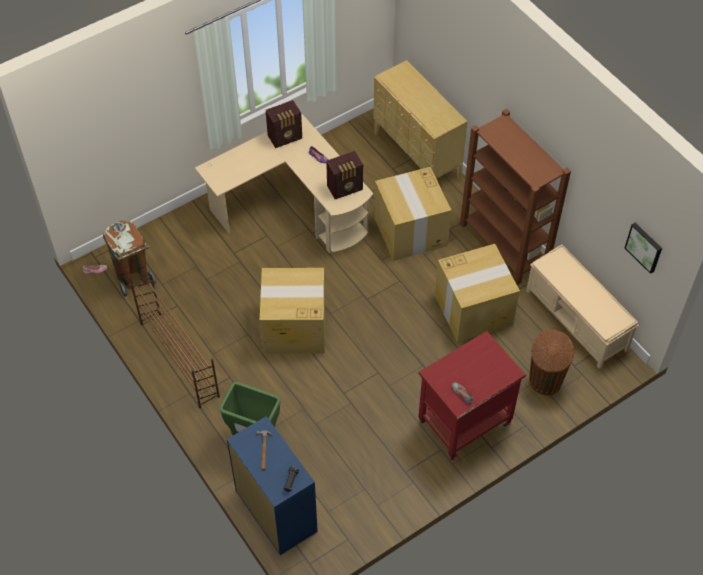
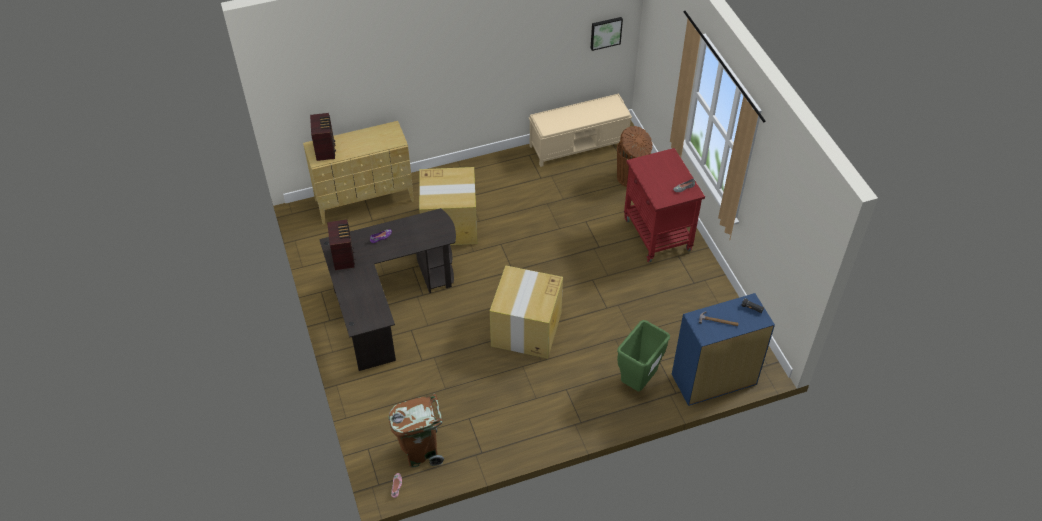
camera: 75 degrees left, 5 degrees down
(179, 358) = (533, 427): brown shoe rack -> none
(293, 208) = (386, 303): beige desk -> black desk
(345, 188) = (427, 225): radio -> radio (325, 149)
(474, 309) = (548, 202): cardboard box -> none
(504, 244) = (488, 168): brown bookcase -> none

